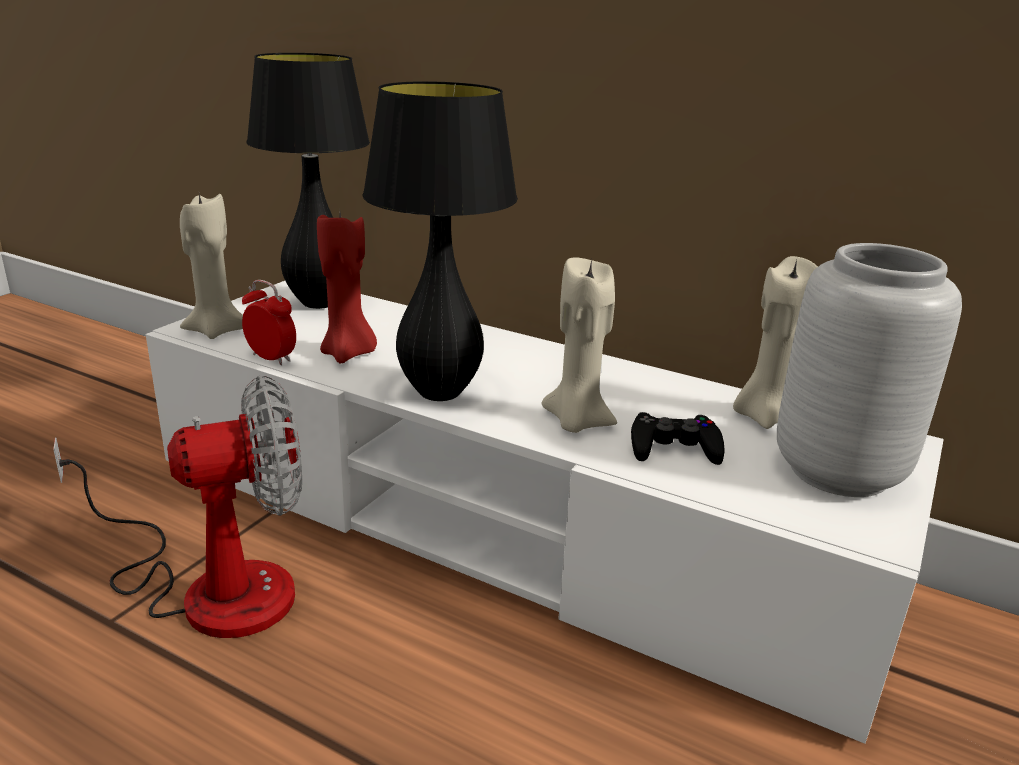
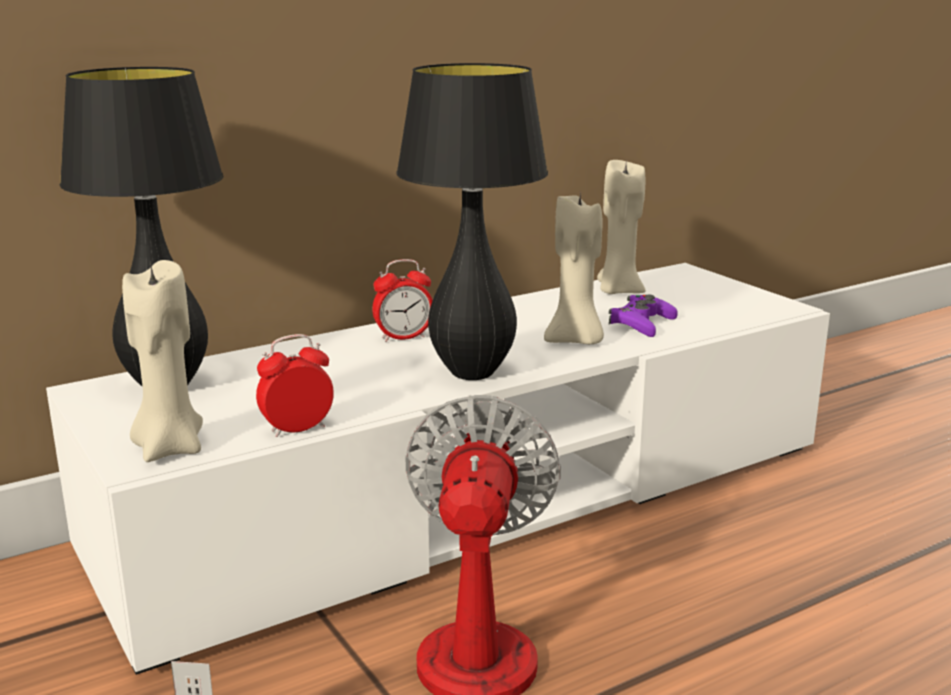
camera: 60 degrees left, 5 degrees down
(349, 354) = (336, 393): red candle -> none
(494, 349) = (403, 337): none -> alarm clock
(674, 447) = (641, 323): black game controller -> purple game controller
(841, 473) = (709, 294): grey vase -> none

